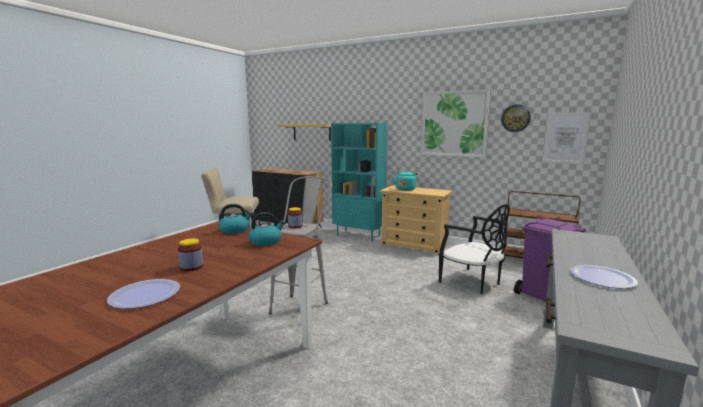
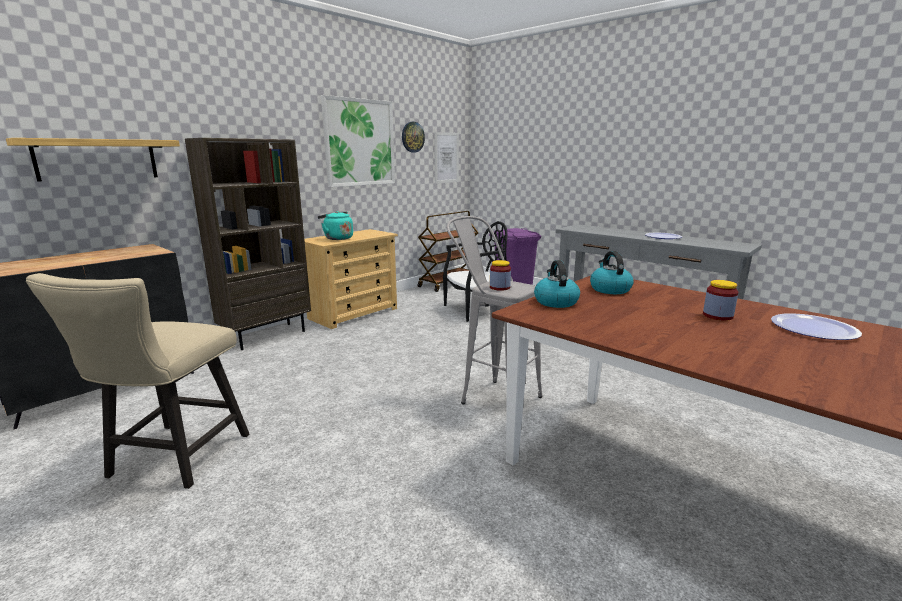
camera: 75 degrees left, 5 degrees up
(359, 235) = (267, 335): turquoise bookcase -> brown bookcase

